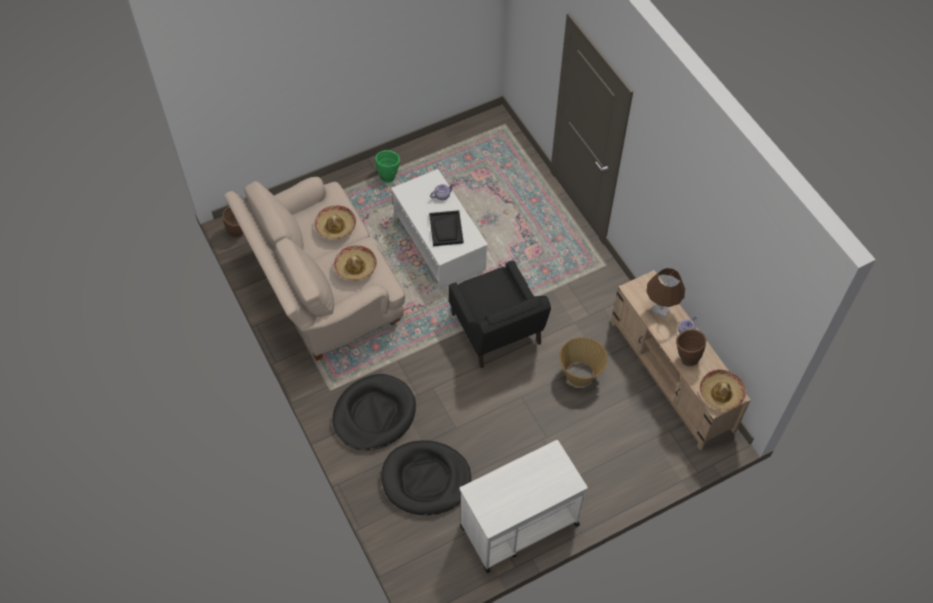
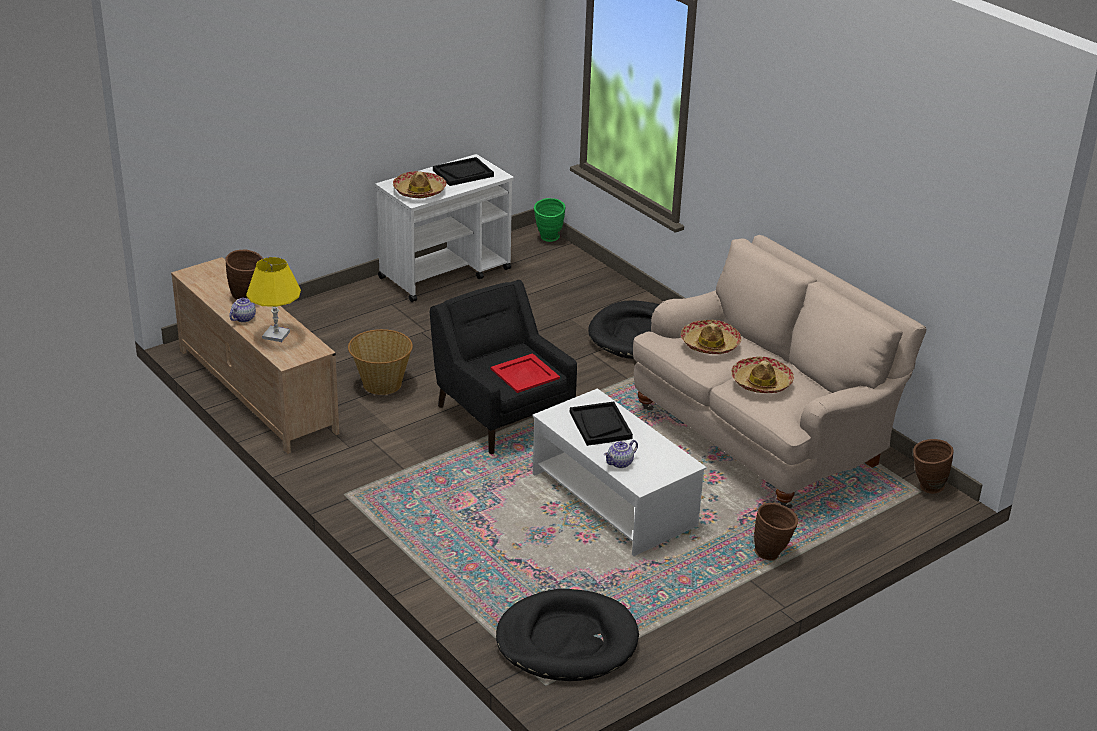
camera: 170 degrees right, 25 degrees down
(358, 192) = (772, 554): none -> brown vase
(388, 176) = (732, 581): green vase -> green vase (548, 239)
(426, 479) = (558, 295): black dog bed -> black dog bed (567, 641)
(485, 290) = (524, 374): none -> red tray
(505, 498) = (463, 173): none -> black tray
(660, 309) = (276, 335): brown table lamp -> yellow table lamp
(721, 393) = (207, 274): hat -> hat (419, 191)

